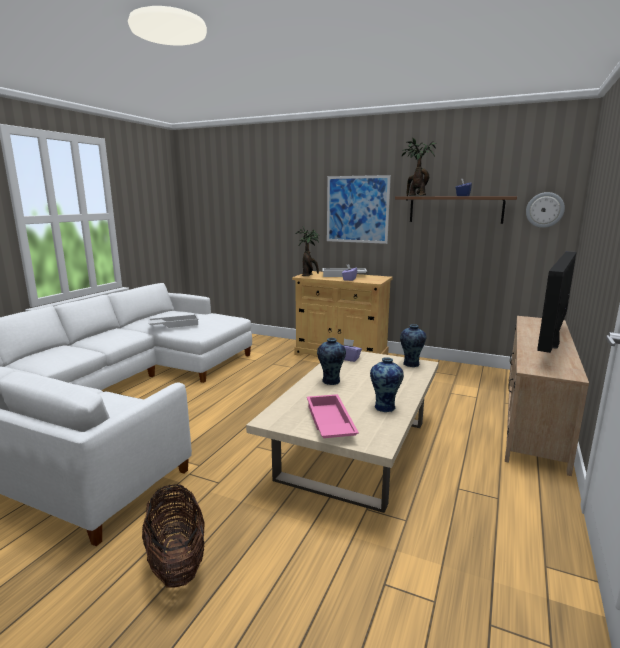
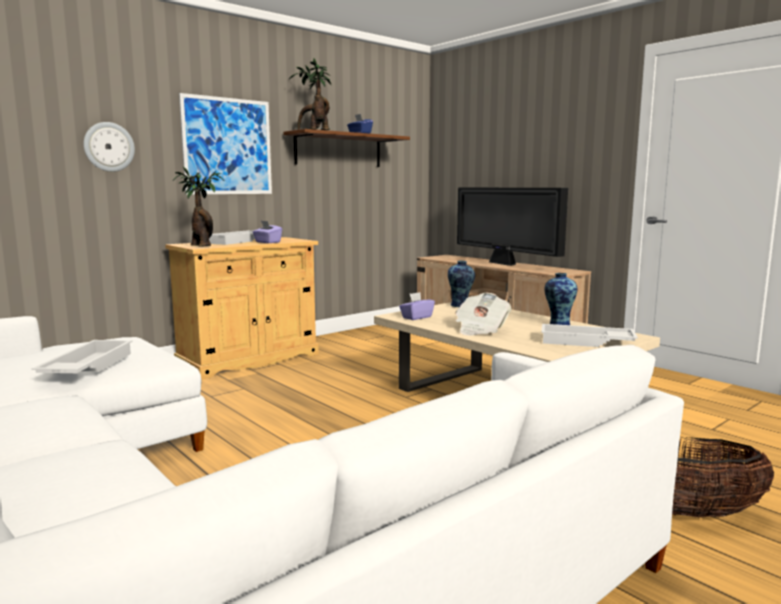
camera: 65 degrees left, 5 degrees down
(328, 423) = (585, 342): pink tray -> white tray
(331, 381) = (480, 329): vase -> newspaper
(544, 210) = (406, 153): wall clock -> wall clock (109, 147)

